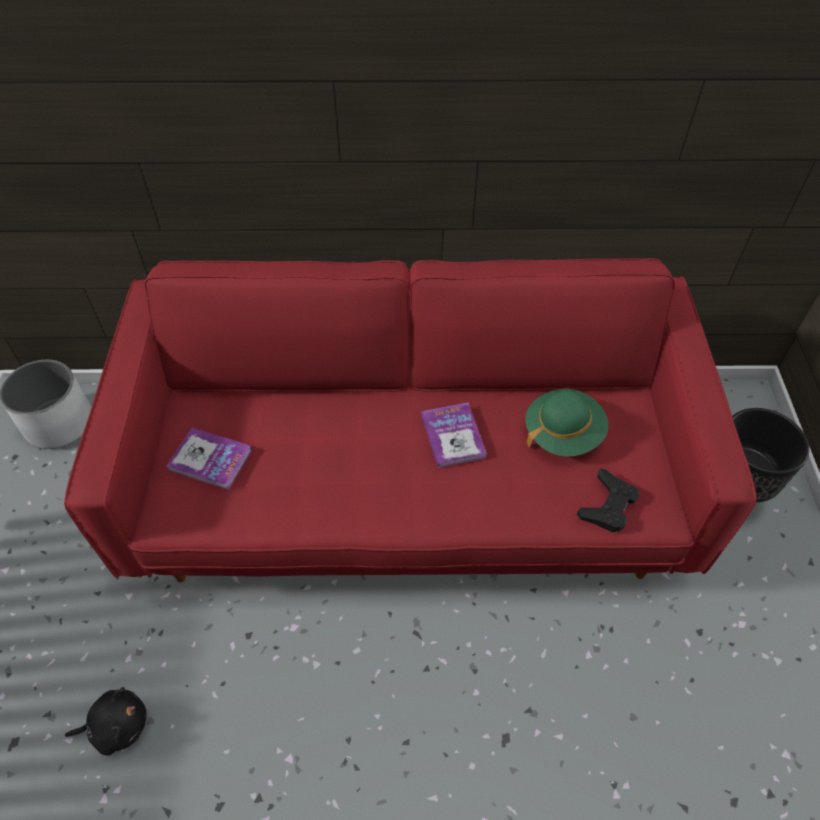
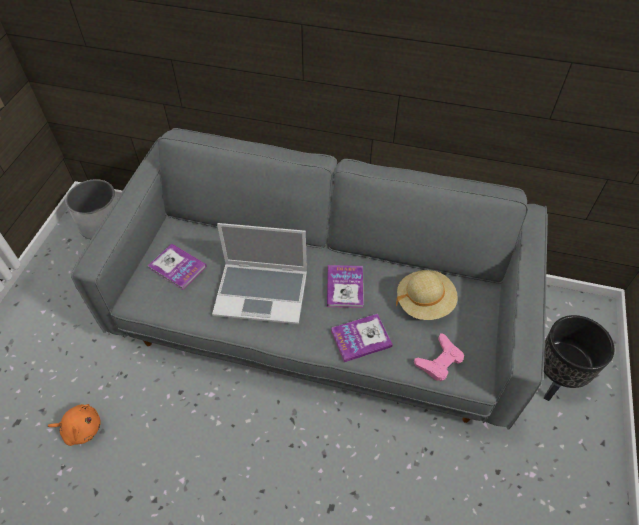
camera: 15 degrees right, 0 degrees up
(117, 726) = (81, 429): black plush toy -> orange plush toy
(344, 469) = (263, 293): none -> laptop
(410, 486) = (319, 317): red sofa -> grey sofa
(497, 500) = (361, 338): none -> book
(563, 433) = (424, 302): green hat -> beige hat
(608, 505) = (439, 361): black game controller -> pink game controller

